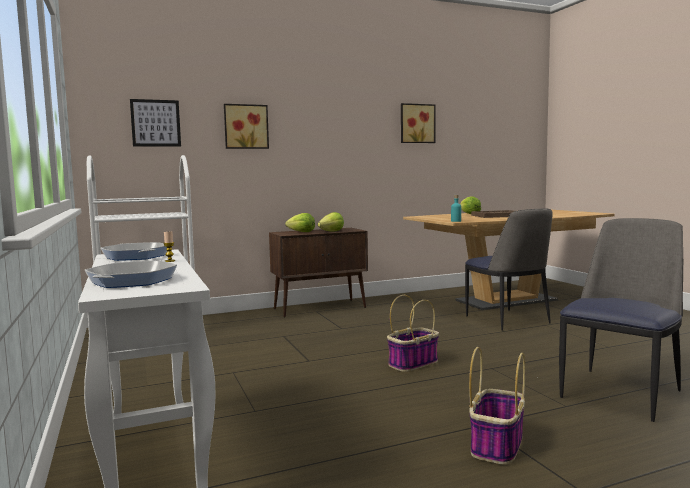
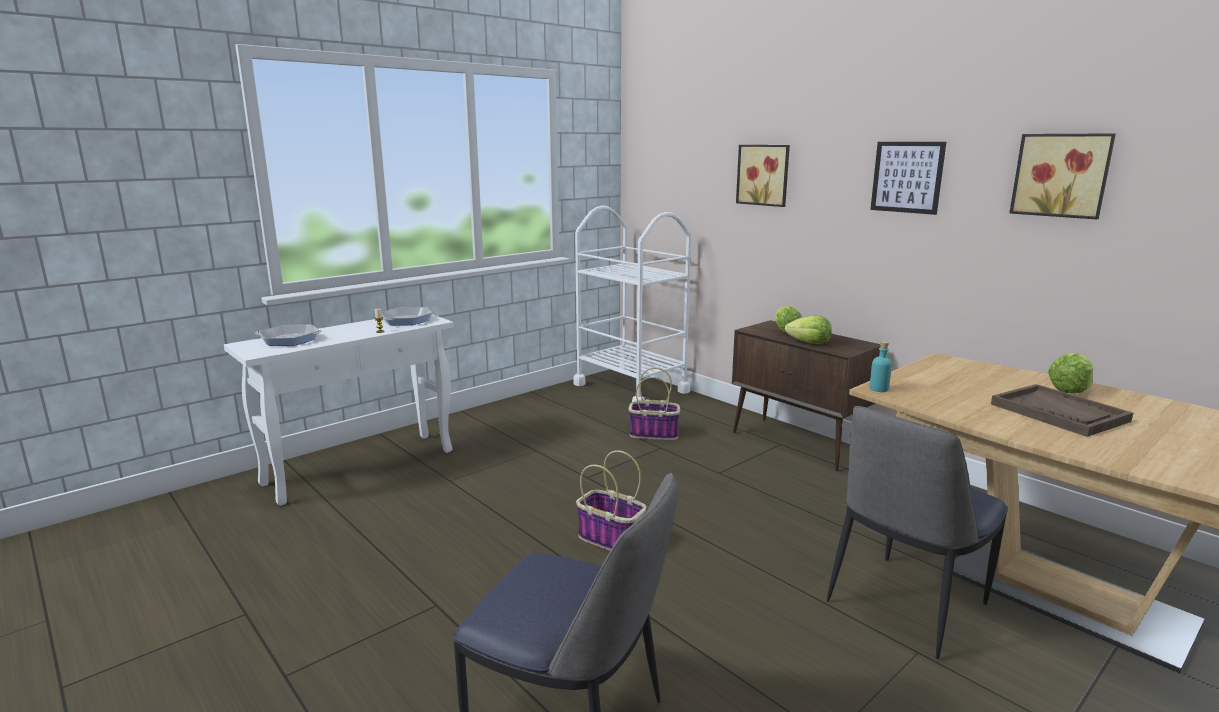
camera: 70 degrees right, 10 degrees up
(155, 123) = (679, 169): picture -> picture (907, 177)
(496, 445) = (388, 616): basket -> basket (654, 434)

